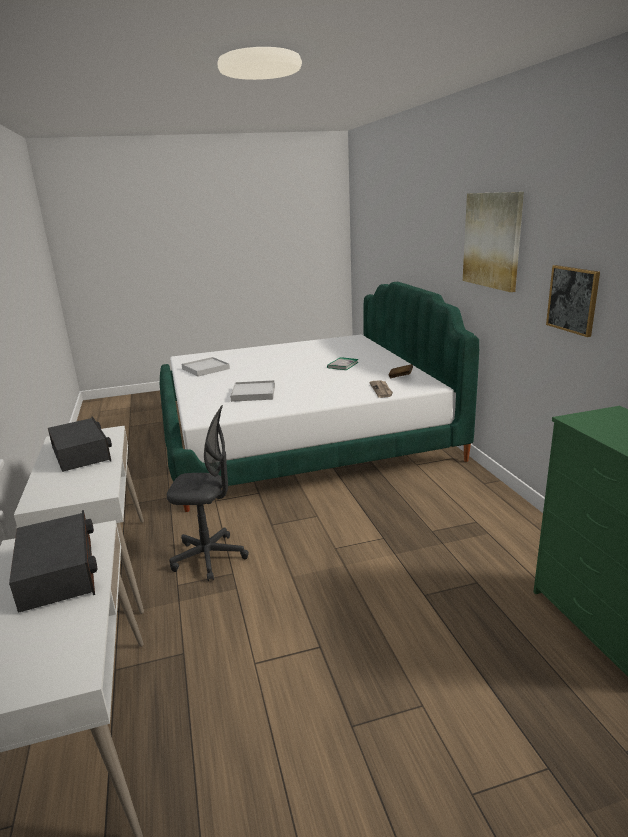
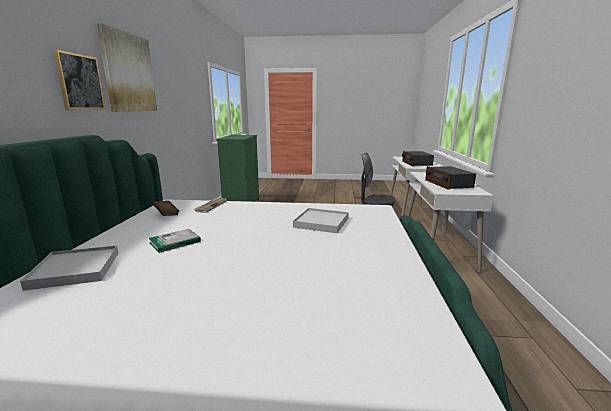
camera: 160 degrees left, 5 degrees down
(205, 369) = (375, 287): white tray -> white tray (75, 270)
(573, 299) = (179, 107): picture -> picture (80, 82)

